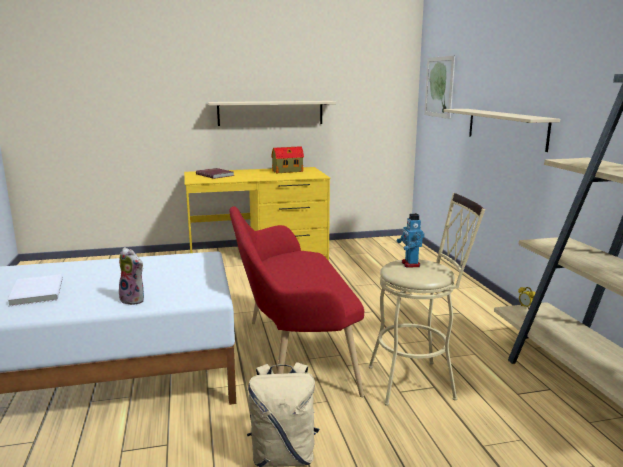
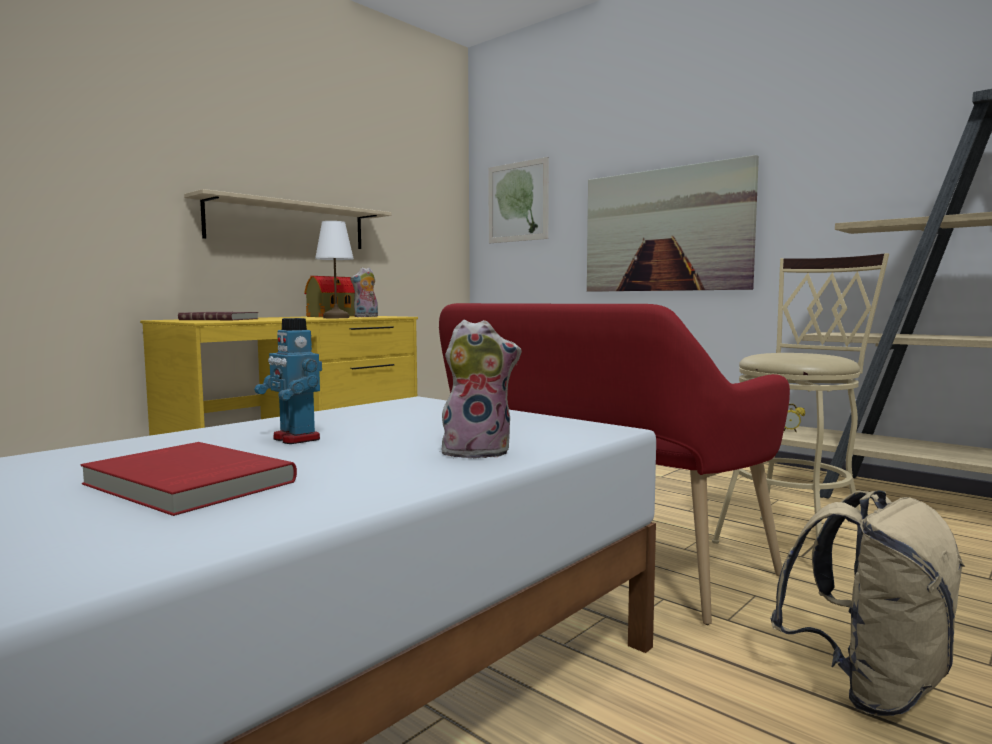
camera: 35 degrees left, 10 degrees down
(35, 292) = (185, 484): white book -> red book
(275, 177) = (336, 318): none -> white table lamp
(298, 175) = (366, 317): none -> plush toy
(410, 264) = (783, 353): toy robot -> toy robot (295, 439)
(505, 128) = (665, 230): beige shelf -> picture

